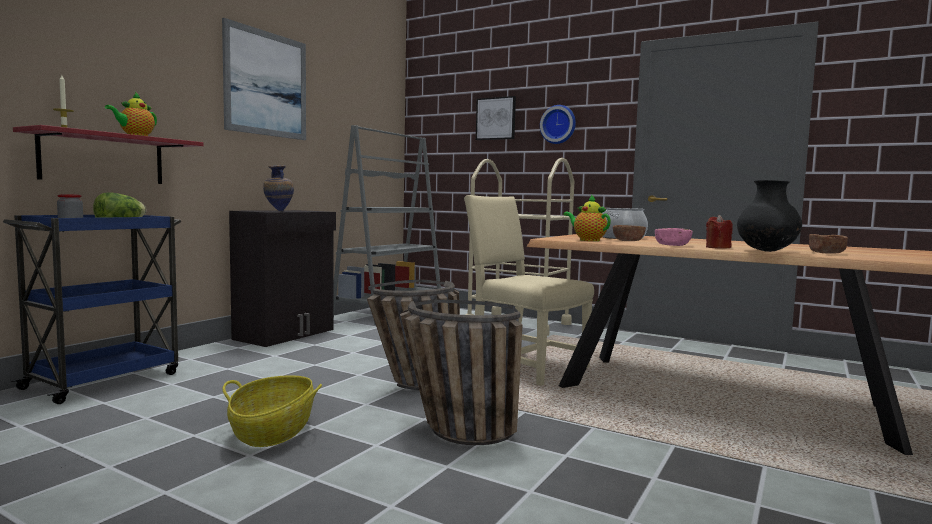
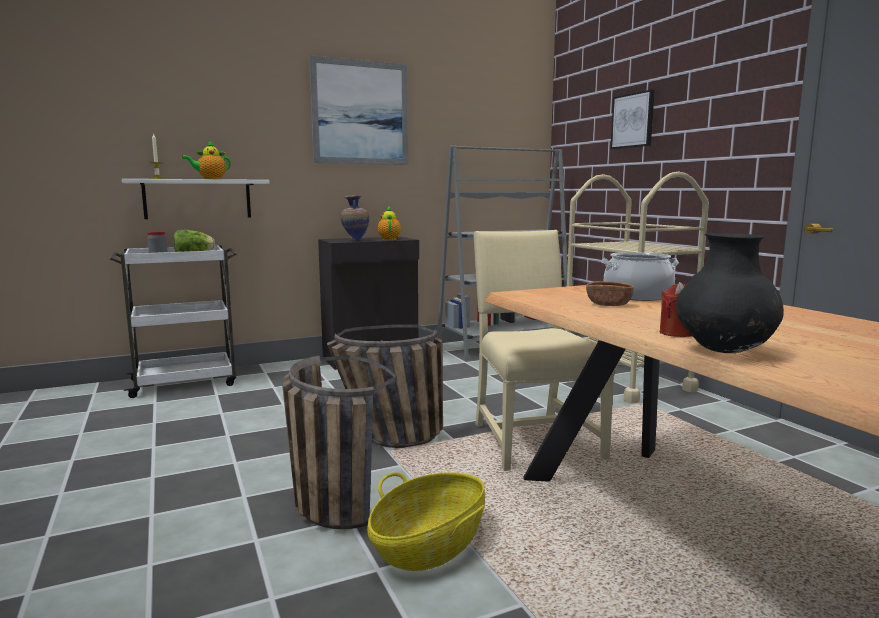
camera: 35 degrees right, 5 degrees up
(103, 159) = (198, 199): red shelf -> white shelf
(105, 380) = (186, 382): blue cart -> white cart
(273, 431) = (202, 458): basket -> basket (429, 546)
(558, 124) = (700, 123): wall clock -> none
(587, 240) = (550, 300): teapot -> teapot (389, 239)
(672, 245) = (624, 321): pink bowl -> none
(826, 253) = (838, 369): brown bowl -> none

